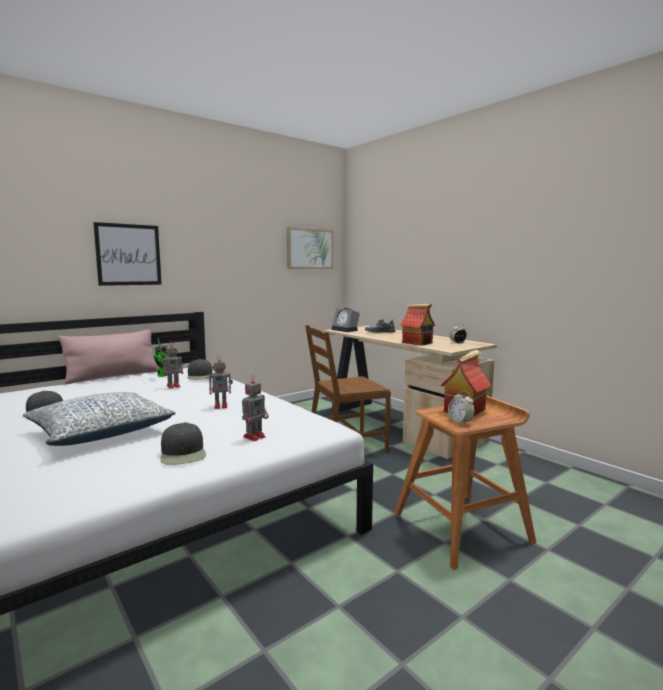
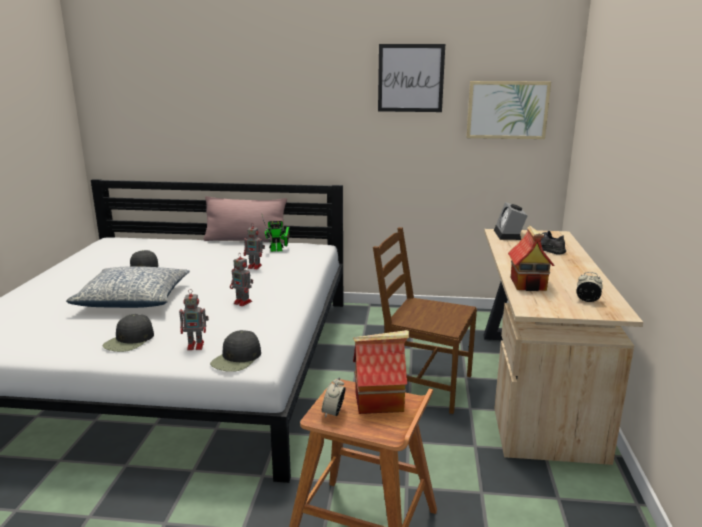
camera: 45 degrees right, 10 degrees up
(128, 254) = (270, 120): picture -> picture (410, 78)
(200, 376) = (298, 260): black cap -> black cap (237, 359)

